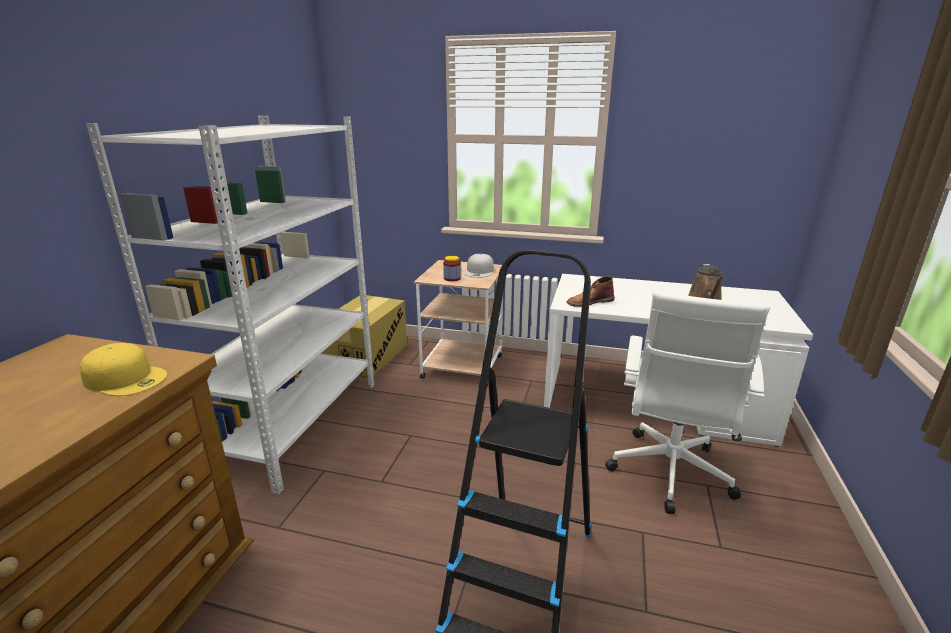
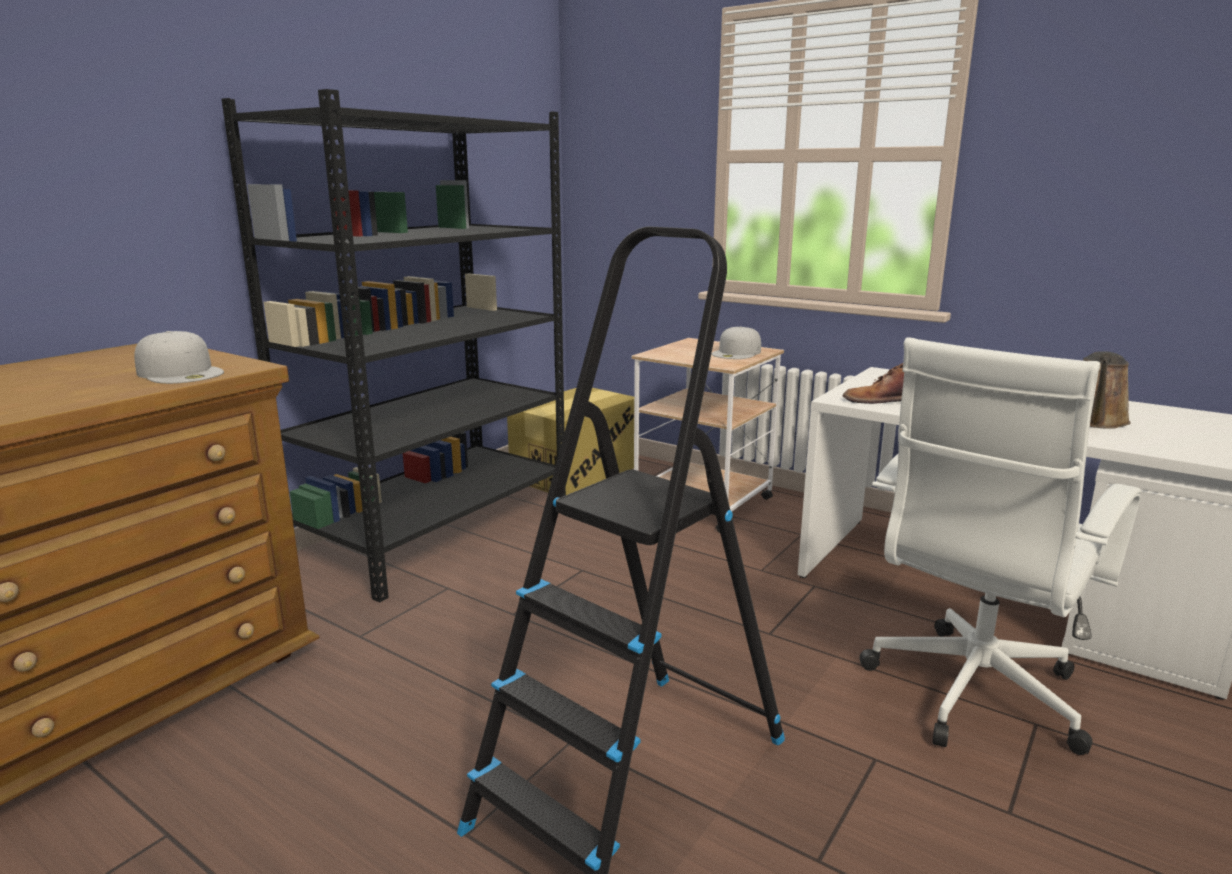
camera: 20 degrees right, 5 degrees down
(126, 378) = (181, 372): yellow cap -> white cap
(292, 423) = (437, 531): white bookcase -> black bookcase
(452, 278) = (689, 356): jar -> none

